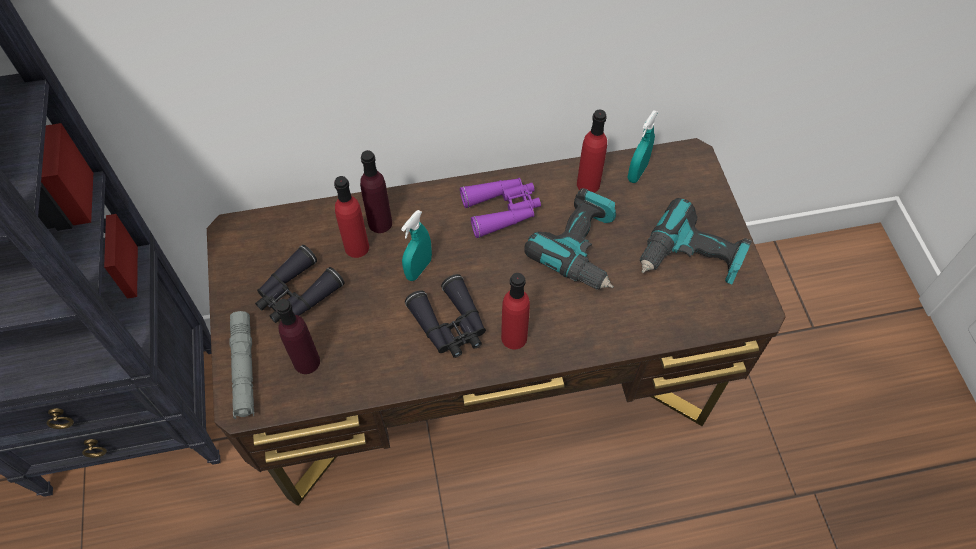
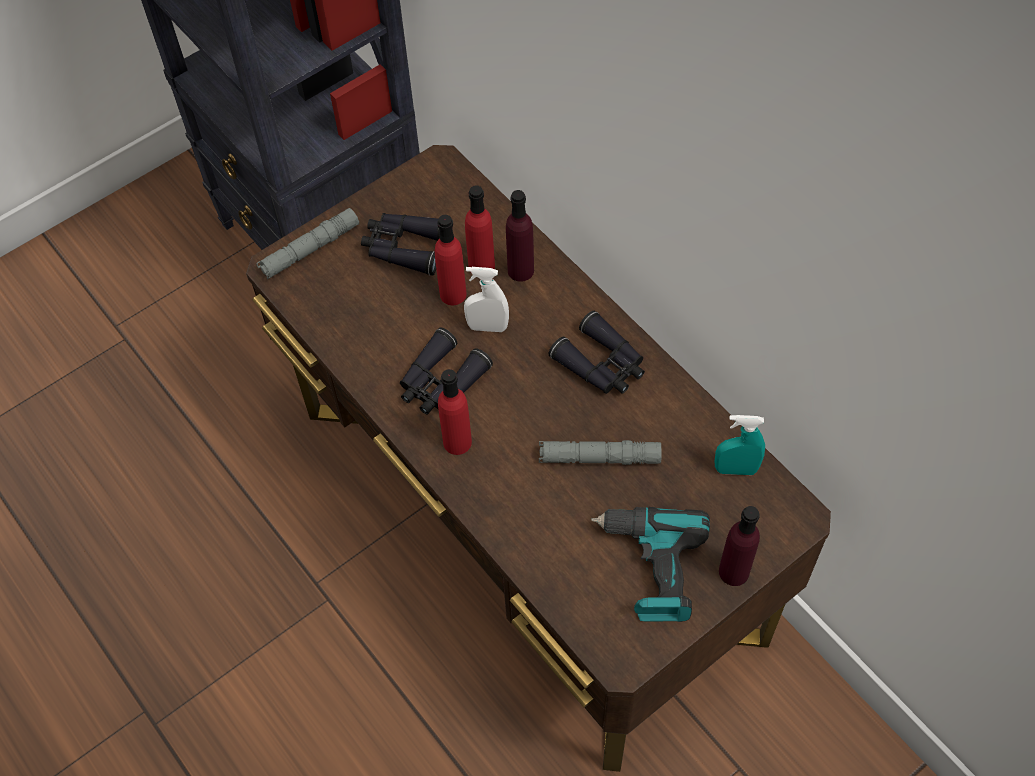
camera: 65 degrees right, 0 degrees up
(306, 362) = (340, 290): purple bottle -> purple bottle (733, 571)
(418, 269) = (487, 327): turquoise spray bottle -> white spray bottle
(502, 210) = (601, 364): purple binoculars -> black binoculars
(582, 248) = (599, 457): power drill -> grey flashlight
(588, 184) = (687, 428): red bottle -> red bottle (453, 294)

